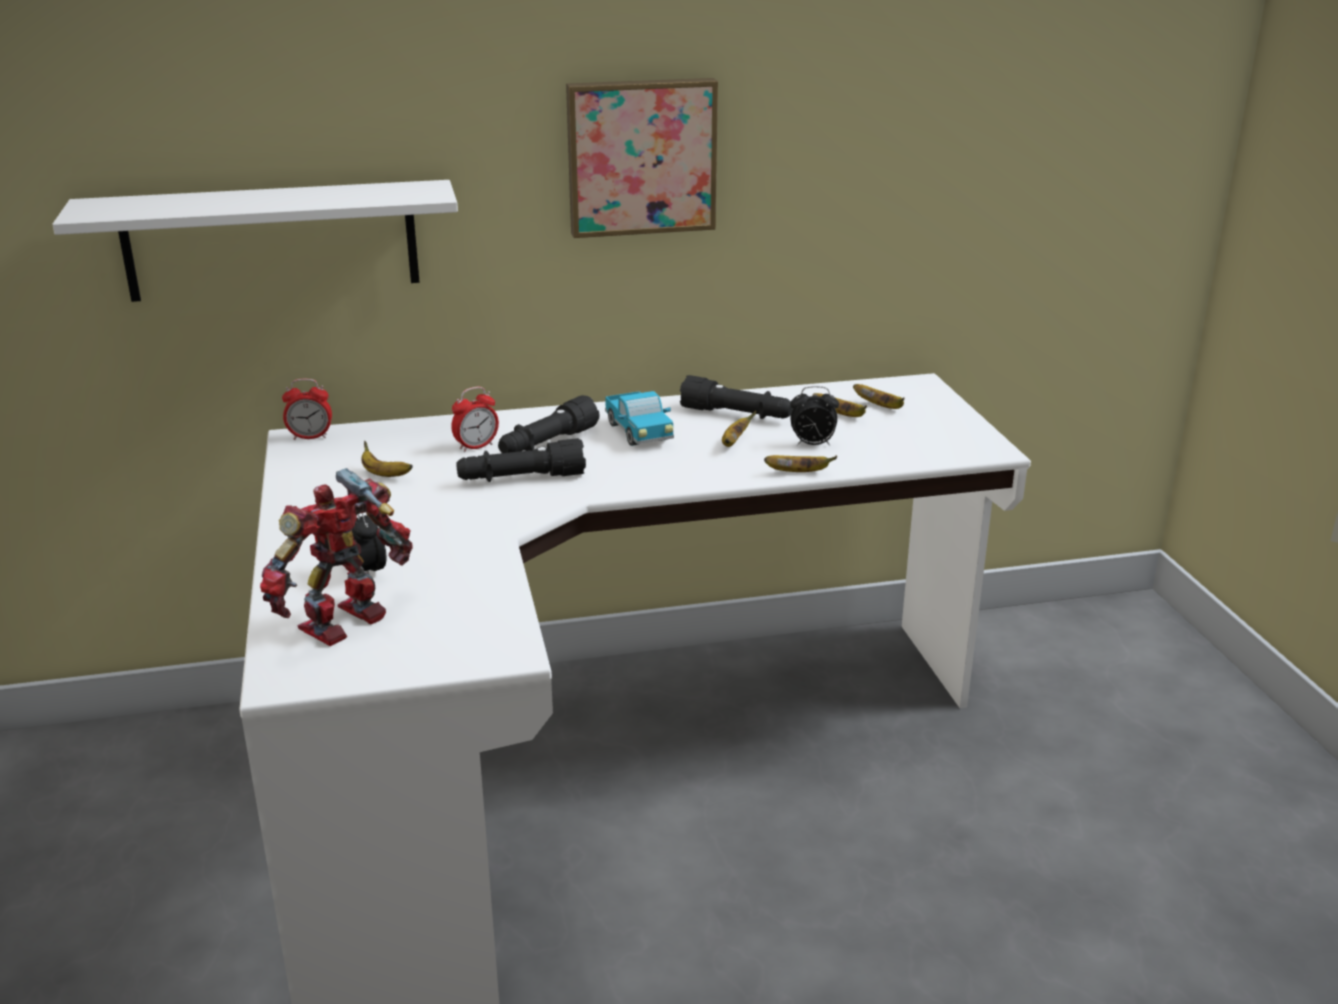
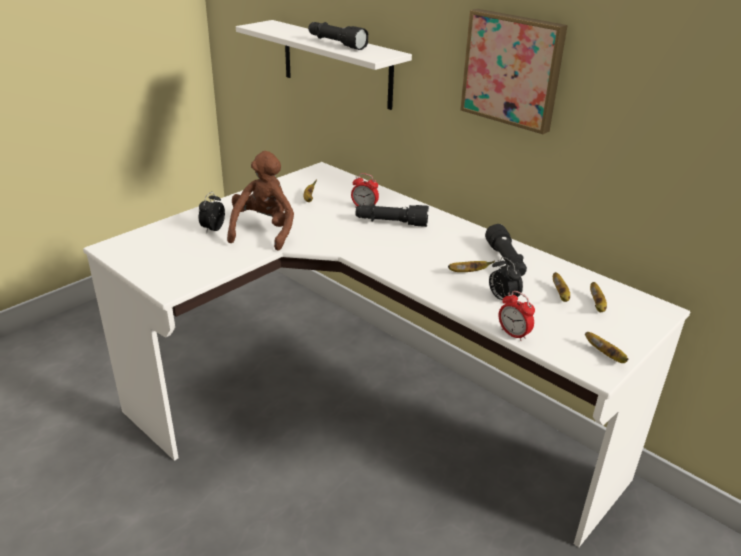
camera: 55 degrees right, 5 degrees up
(310, 437) = (325, 171): alarm clock -> alarm clock (513, 334)
(347, 624) = (164, 243): toy robot -> none
(434, 534) = (264, 231): none -> brown plush toy
(521, 479) = (344, 230): black flashlight -> black flashlight (336, 43)
(639, 433) = (438, 241): toy truck -> none
(798, 473) = (457, 306): banana -> banana (606, 356)

